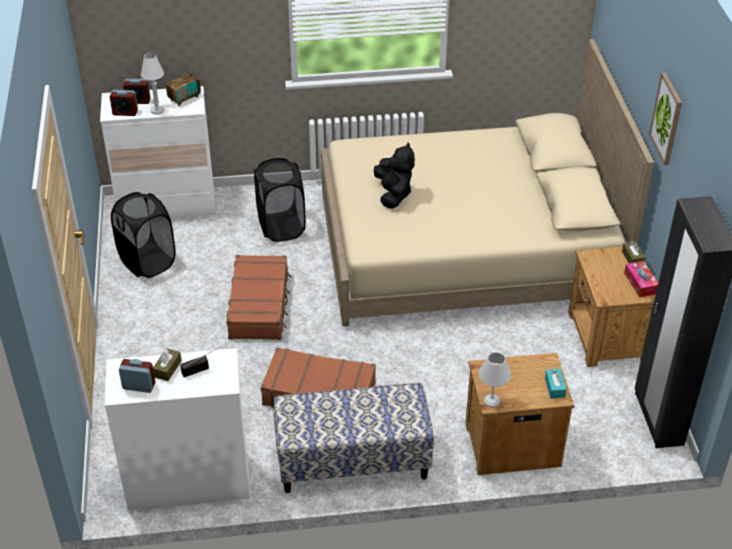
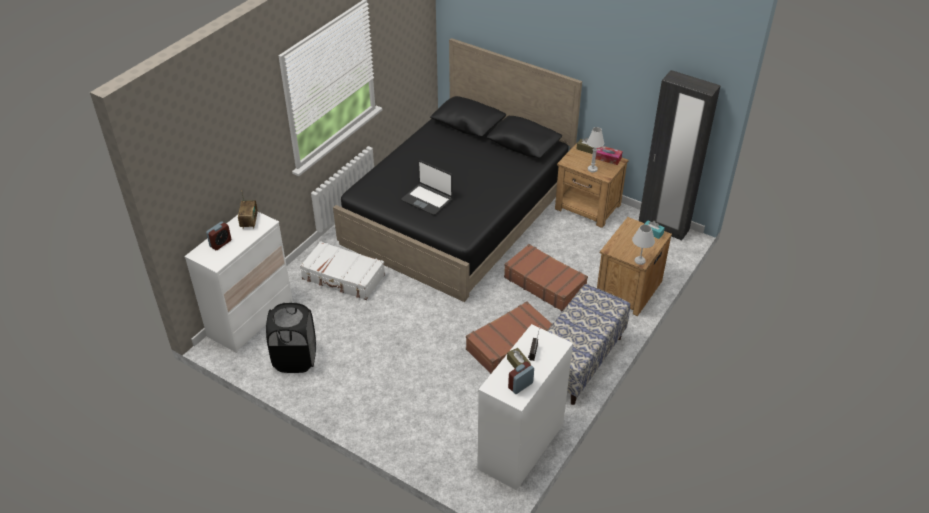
camera: 50 degrees left, 0 degrees up
(125, 112) = (225, 256): alarm clock -> none
(157, 110) = (245, 240): white table lamp -> white table lamp (592, 169)
(259, 305) = (403, 328): brown suitcase -> brown suitcase (545, 283)
(281, 227) = (343, 278): black laundry basket -> white suitcase
(393, 194) = (427, 199): black plush toy -> laptop
(466, 247) = (459, 214): beige bed -> black bed
(667, 118) = (585, 48): picture -> none

